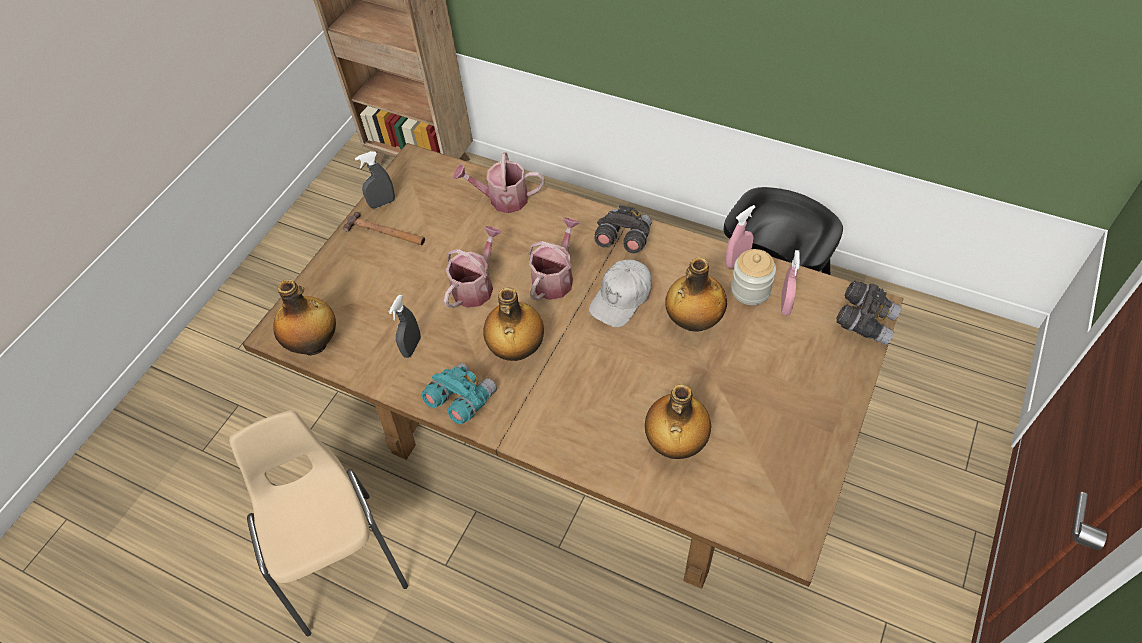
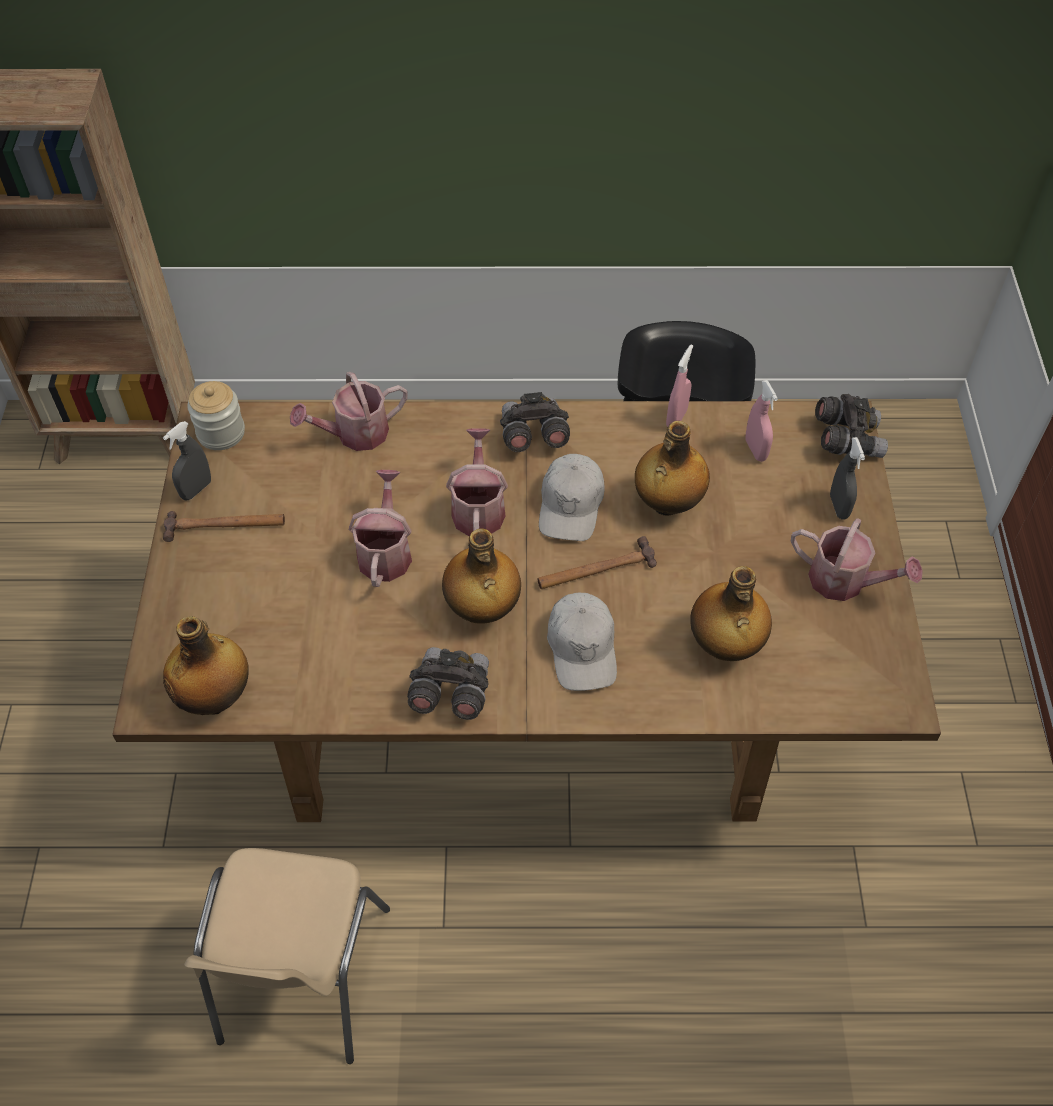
camera: 30 degrees left, 0 degrees up
(340, 557) = (301, 979): beige chair -> beige chair turned 120 degrees counterclockwise
(412, 347) = (348, 653): grey spray bottle -> grey spray bottle (839, 506)
(461, 400) = (450, 693): turquoise binoculars -> grey binoculars
(570, 404) = (582, 648): none -> white cap
(612, 351) = (596, 569): none -> hammer
(750, 290) = (709, 446): jar -> jar (221, 433)
(799, 431) = (845, 581): none -> watering can

